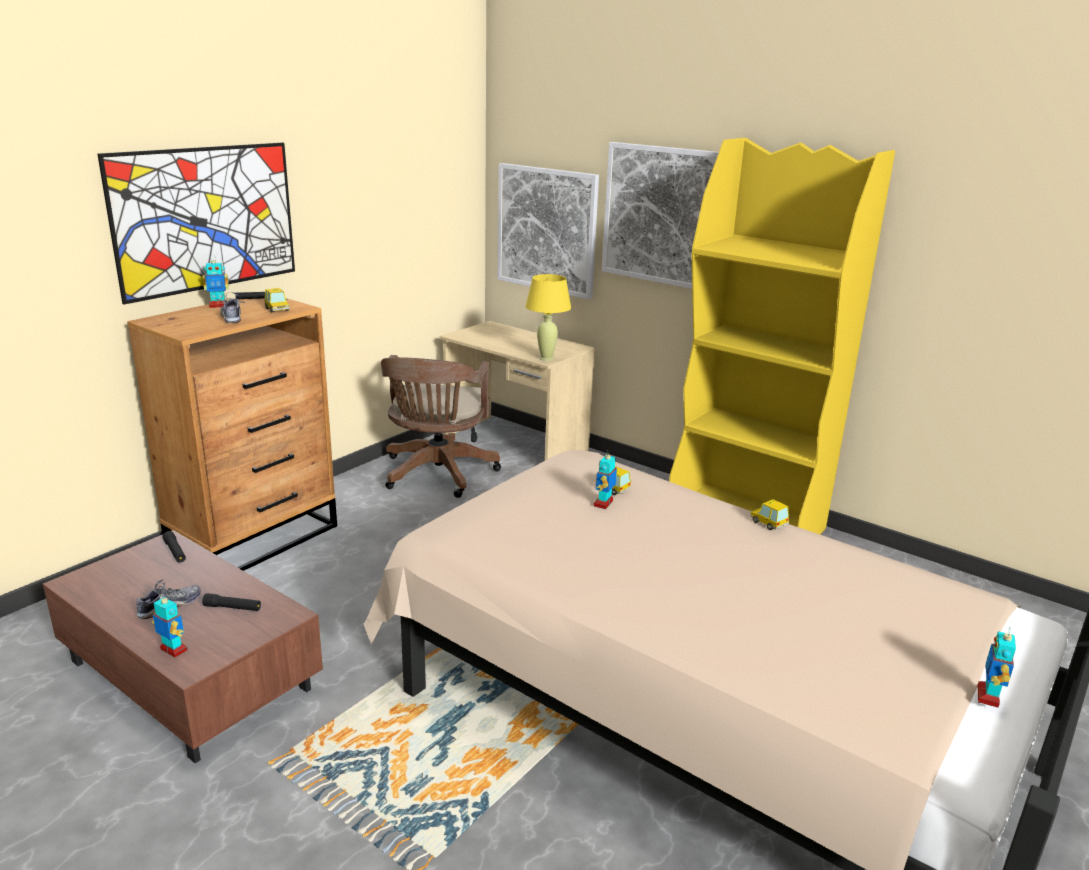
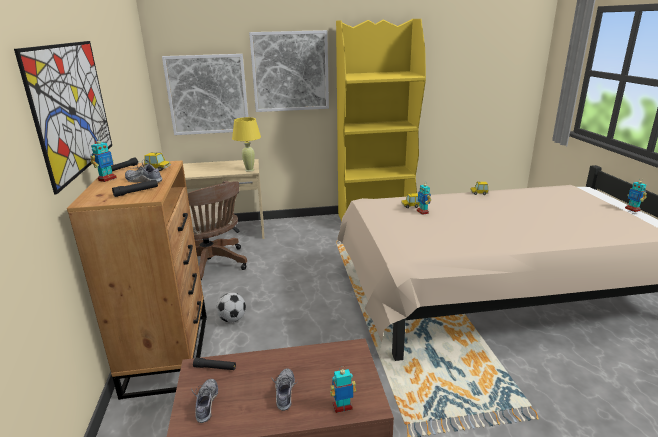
camera: 45 degrees left, 0 degrees up
(117, 573) = (206, 403): none -> shoe
(232, 608) = (320, 366): black flashlight -> black flashlight (136, 192)
(352, 542) = (232, 319): none -> football

